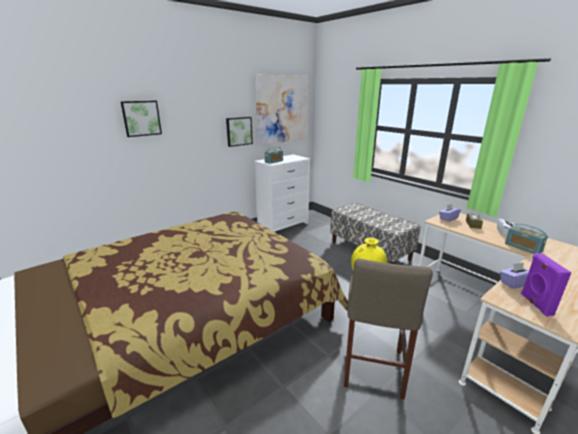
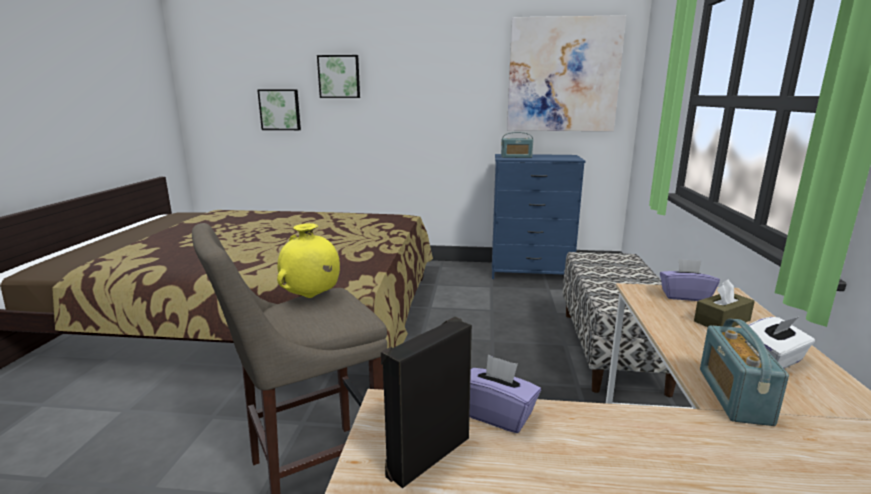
camera: 45 degrees right, 5 degrees down
(238, 131) = (475, 105): picture -> picture (280, 109)
(283, 226) = (530, 273): white dresser -> blue dresser
(535, 304) = (426, 454): purple speaker -> black speaker

